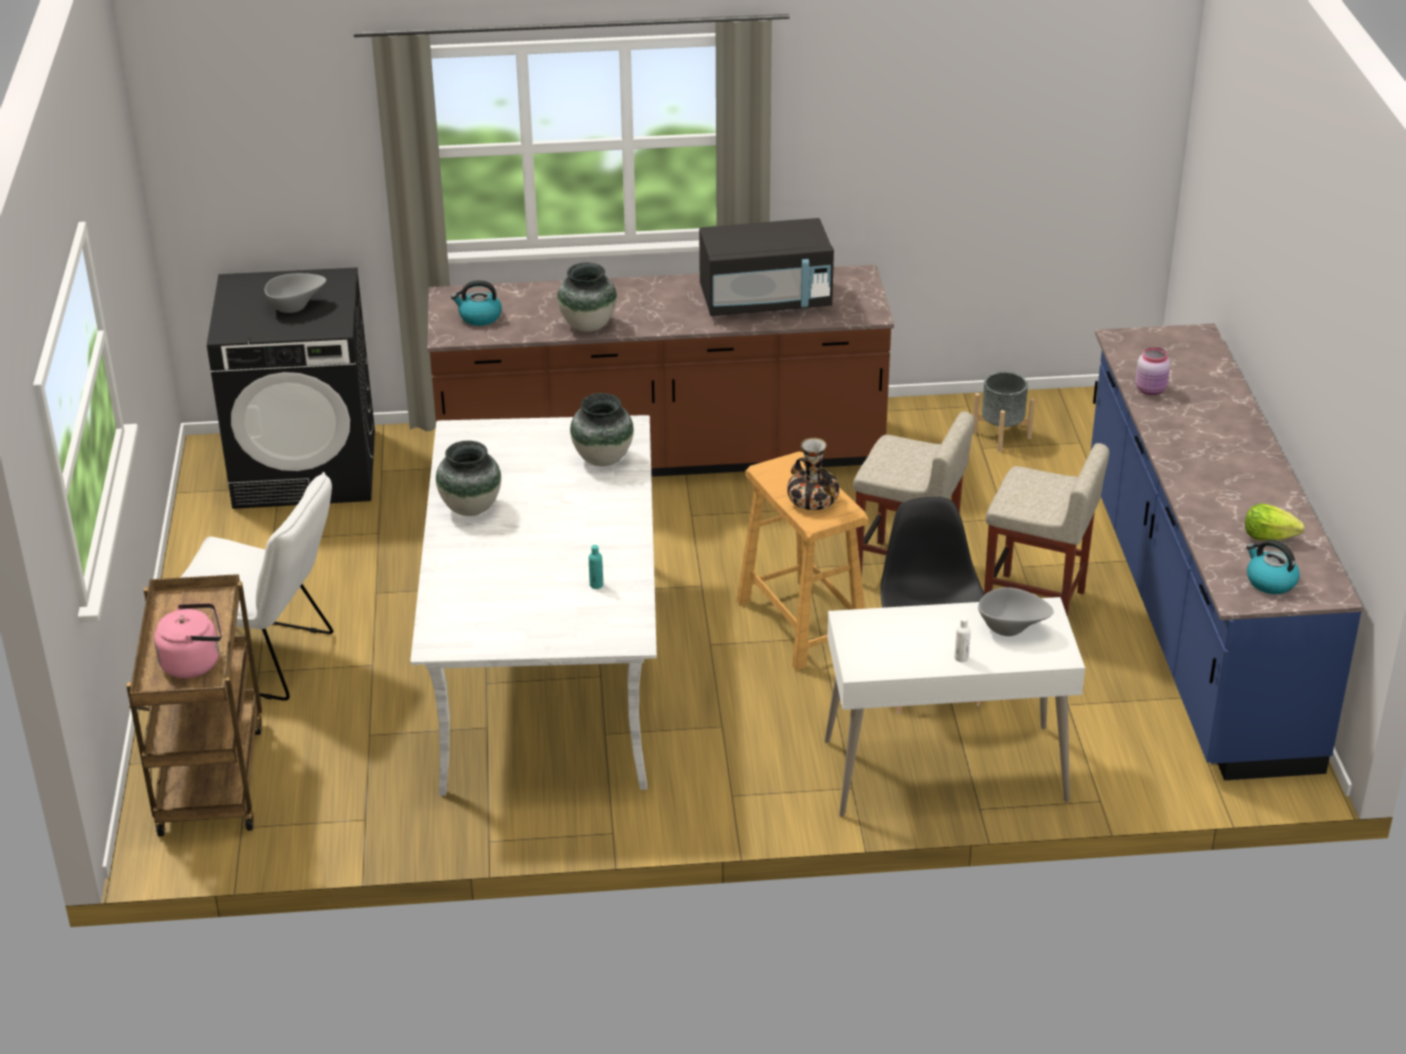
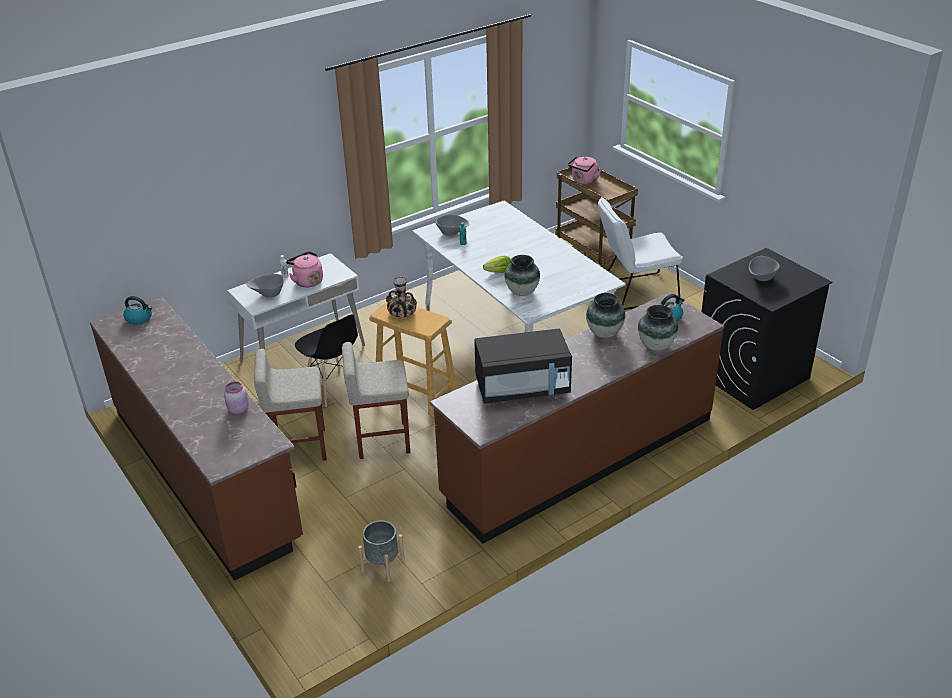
camera: 150 degrees right, 0 degrees up
(471, 508) = (554, 253): vase -> vase (656, 346)
(591, 615) = (452, 233): none -> grey bowl
(765, 301) = (522, 388): black microwave -> black microwave turned 150 degrees counterclockwise
(926, 631) = (307, 281): none -> pink kettle
(1193, 617) = (205, 473): blue counter -> brown counter
(1268, 536) = (144, 340): lettuce -> lettuce (499, 272)

